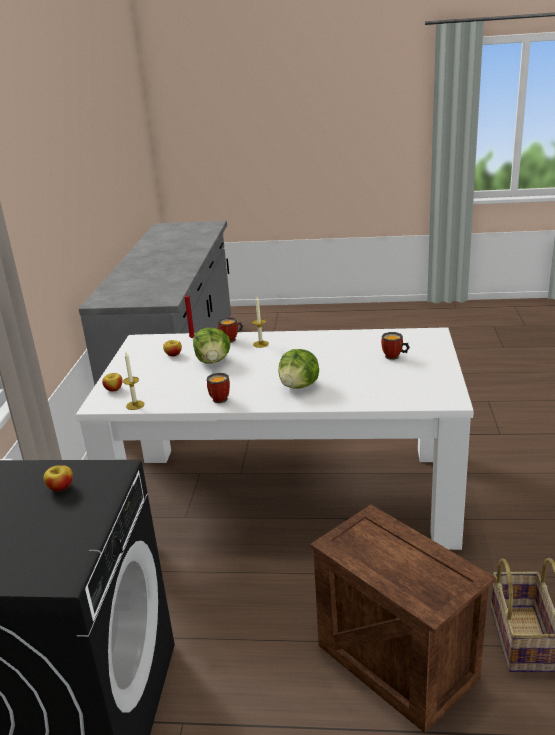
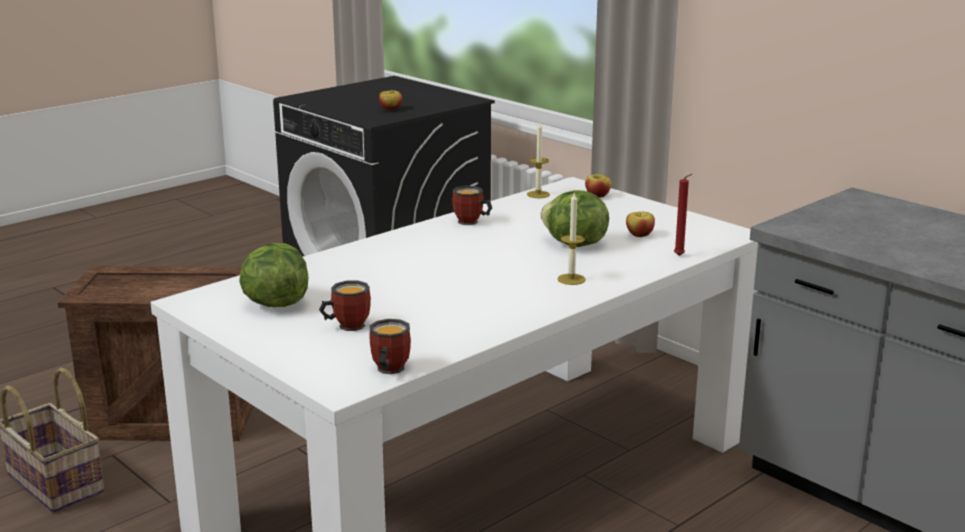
camera: 130 degrees right, 5 degrees down
(232, 339) = (624, 271): mug -> mug (387, 370)
(299, 386) = (408, 256): lettuce -> lettuce (275, 303)

